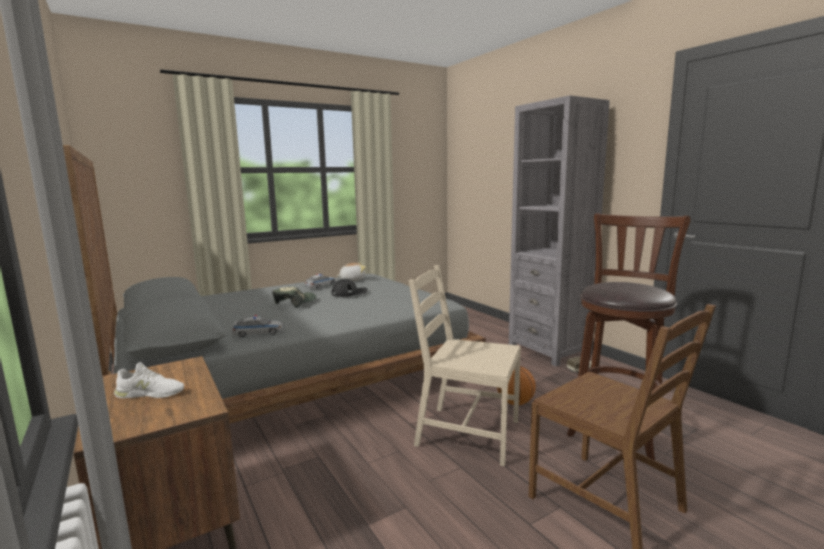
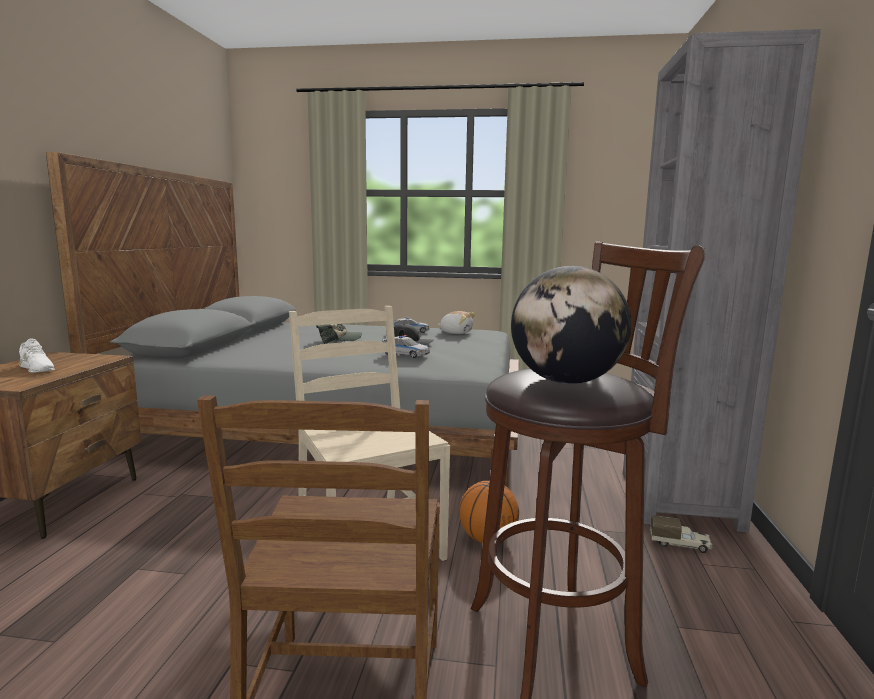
camera: 40 degrees right, 0 degrees up
(258, 333) = (244, 356): toy car -> toy car (404, 354)
(635, 289) = (566, 382): none -> globe

